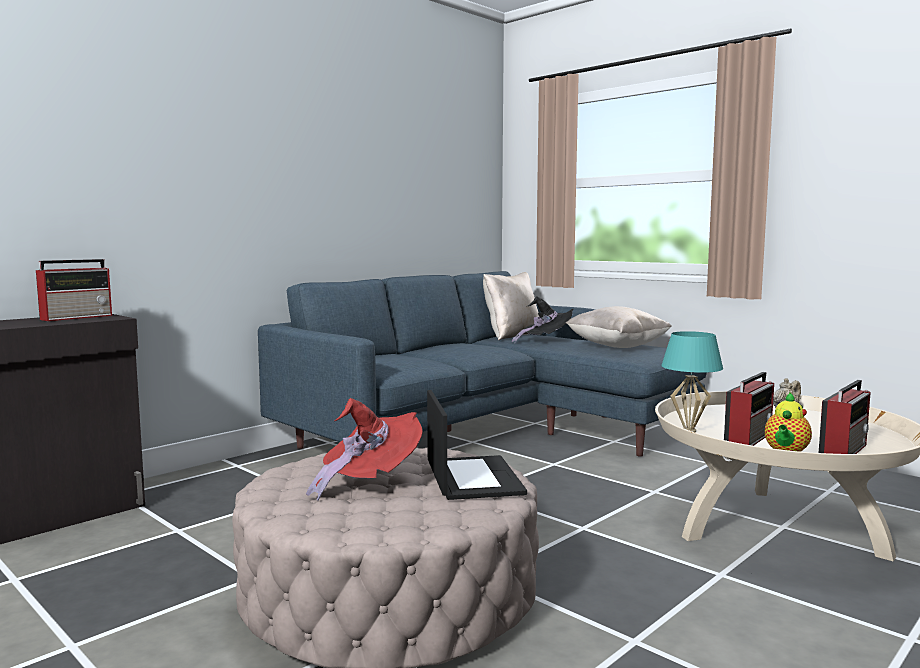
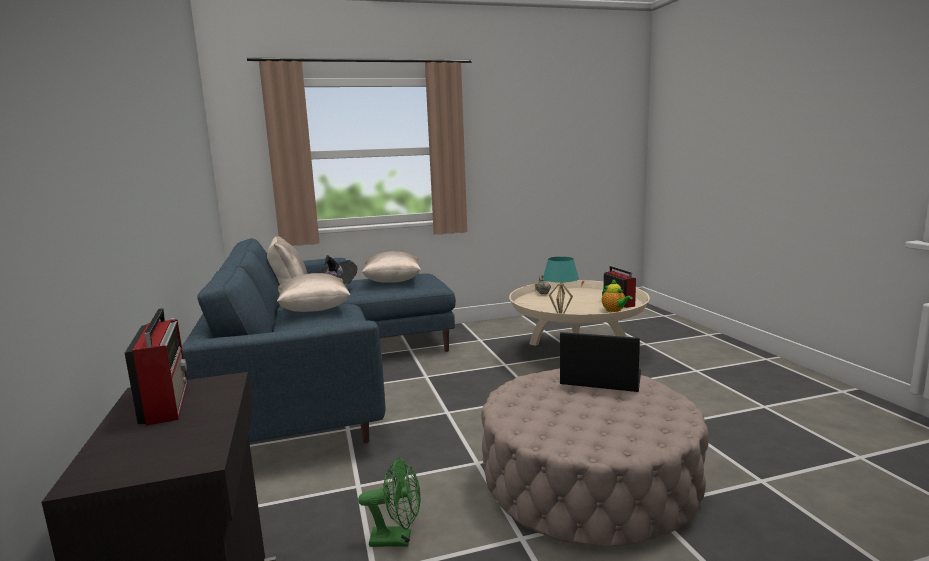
camera: 60 degrees left, 5 degrees up
(227, 527) = (397, 539): none -> green fan
(369, 482) = (587, 408): red hat -> none
(470, 347) = (314, 310): none -> beige pillow
(749, 438) = (585, 310): radio -> none

